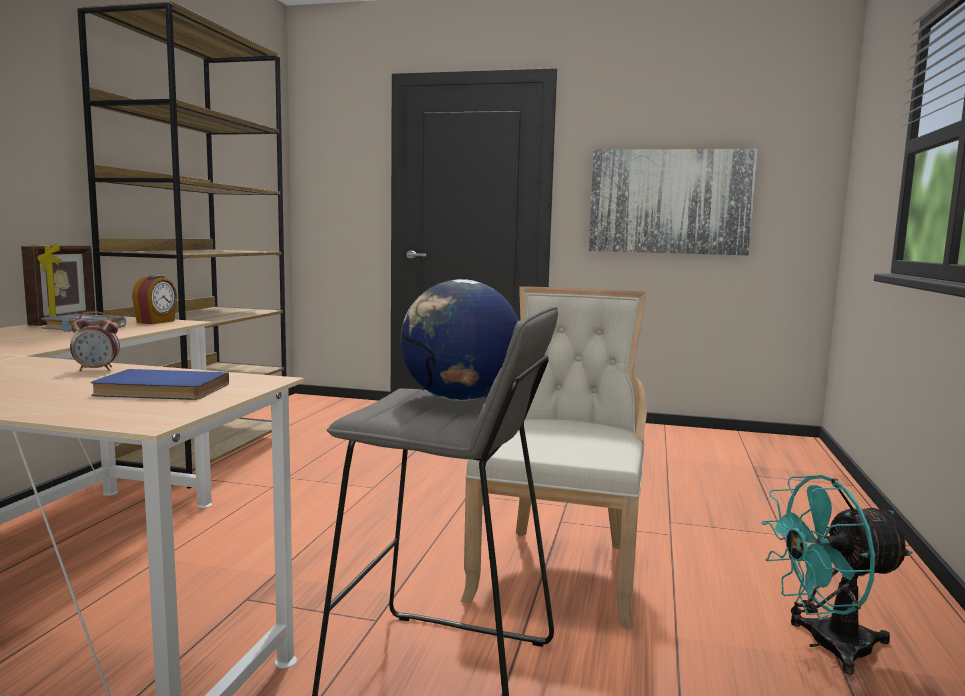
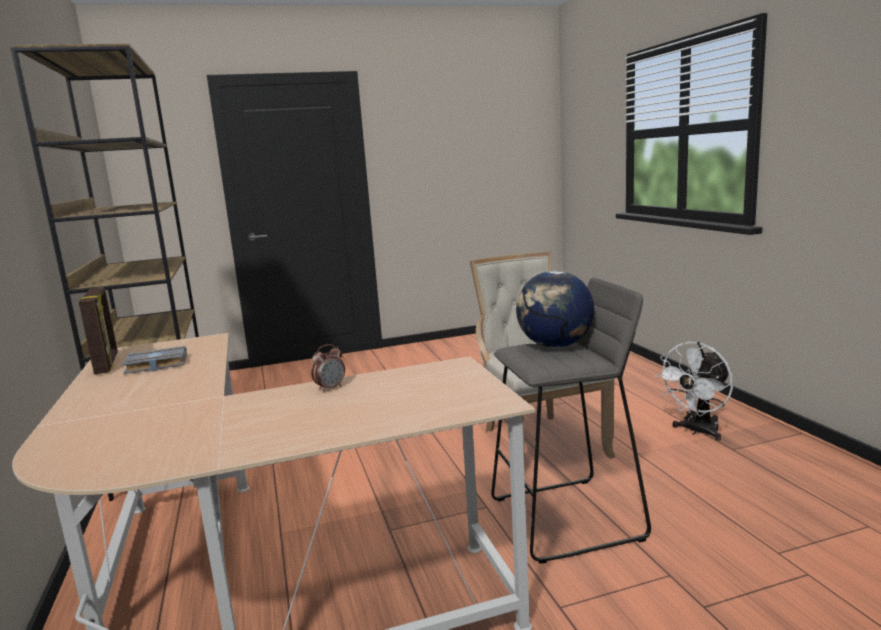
camera: 30 degrees left, 5 degrees up
(156, 322) = (187, 344): alarm clock -> none
(160, 390) = (432, 387): blue book -> none
(669, 202) = (454, 172): picture -> none
(826, 646) = (697, 431): turquoise fan -> white fan

